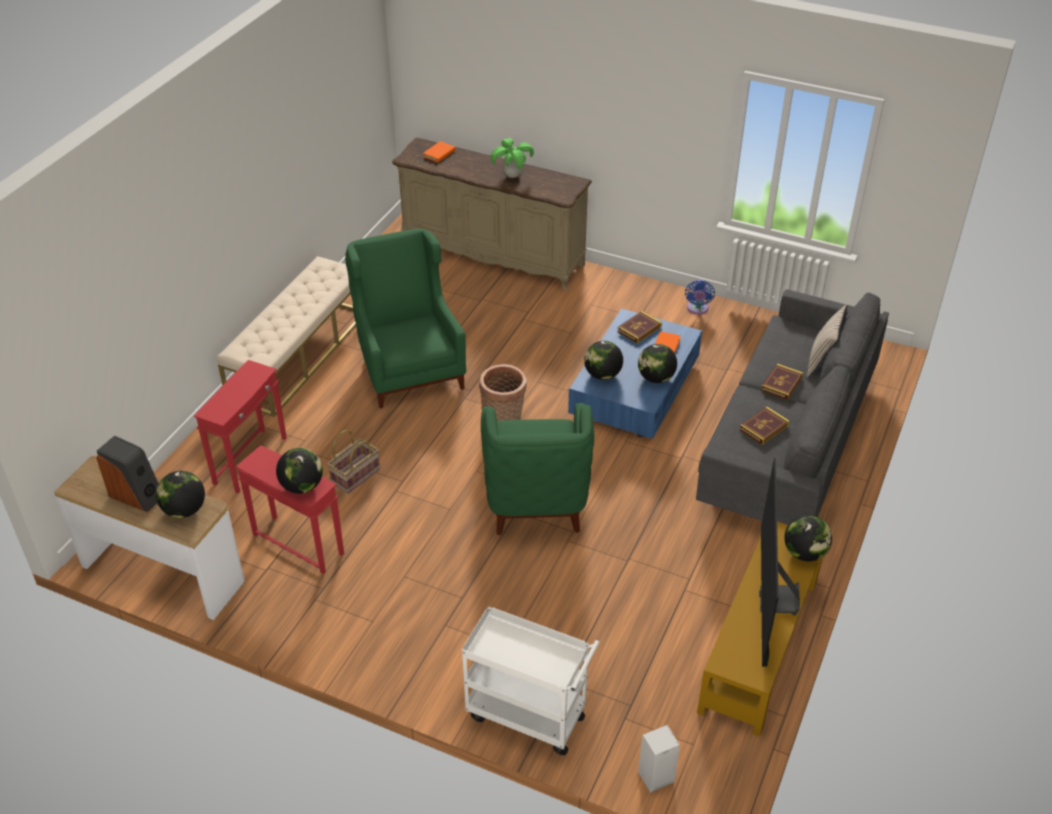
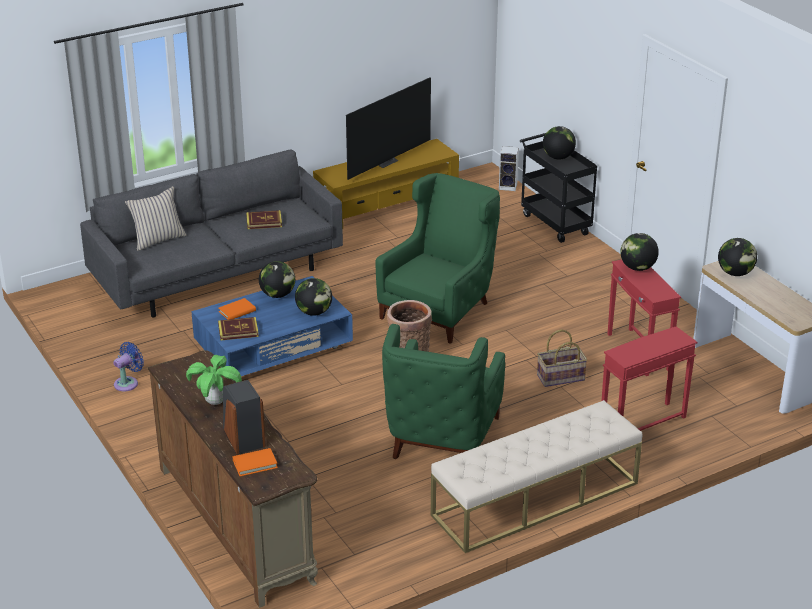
camera: 145 degrees left, 10 degrees down
(137, 495) = (768, 293): speaker -> speaker (243, 437)
(529, 719) = (554, 225): white cart -> black cart
(781, 384) = (210, 238): book -> none
(804, 553) = (337, 170): globe -> globe (558, 157)

